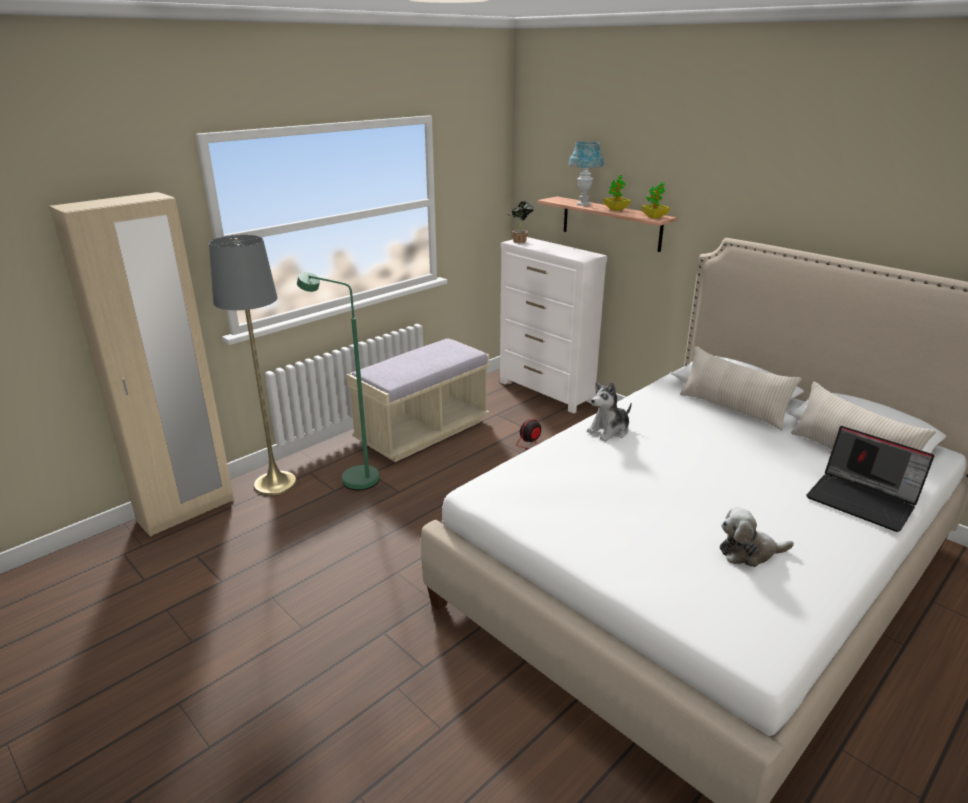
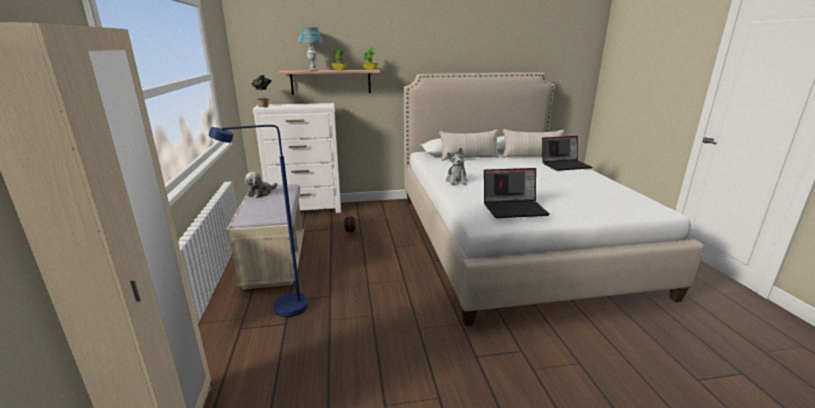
camera: 55 degrees left, 5 degrees down
(275, 483) = (225, 353): grey floor lamp -> none
(352, 477) = (281, 309): green floor lamp -> blue floor lamp
(555, 499) = (514, 208): none -> laptop
(749, 552) = (589, 190): plush toy -> plush toy (261, 193)

